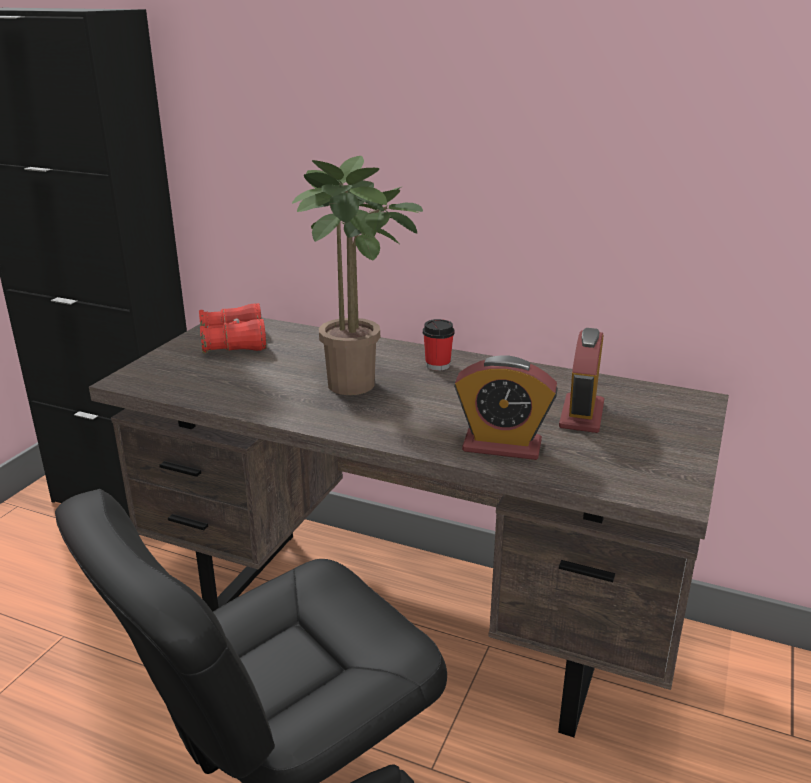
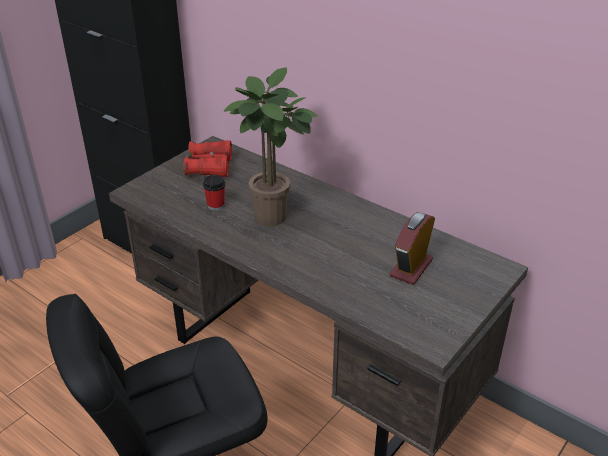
camera: 15 degrees right, 10 degrees up
(437, 365) = (335, 208): cup -> cup (216, 205)
(502, 446) = (343, 285): alarm clock -> none

